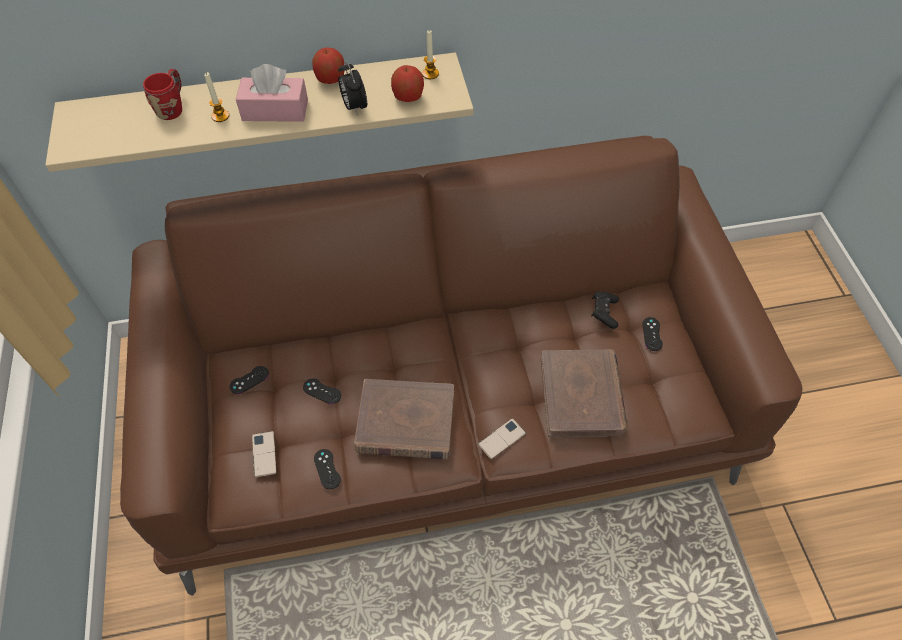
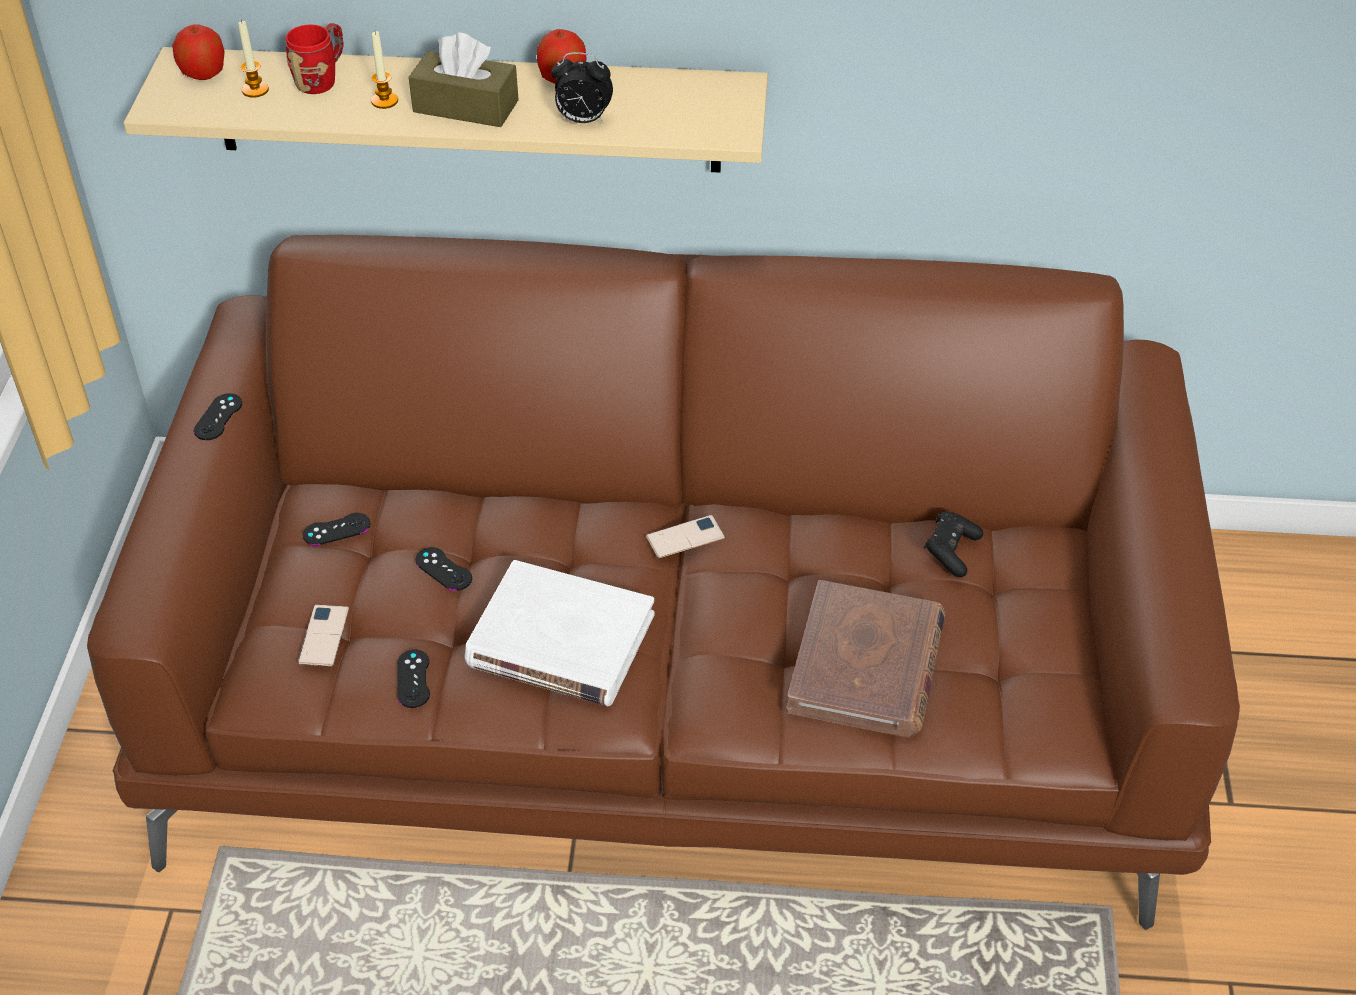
camera: 15 degrees right, 10 degrees down
(275, 110) = (465, 106): pink tissue box -> brown tissue box
(354, 107) = (583, 120): alarm clock -> alarm clock turned 75 degrees counterclockwise
(405, 422) = (560, 641): brown book -> white book
(408, 97) = (668, 121): apple -> apple (203, 75)
(430, 74) = (715, 95): candle -> candle (255, 90)
(501, 439) = (708, 699): phone -> phone (685, 537)
(652, 334) = (1023, 600): black game controller -> black game controller (218, 417)

